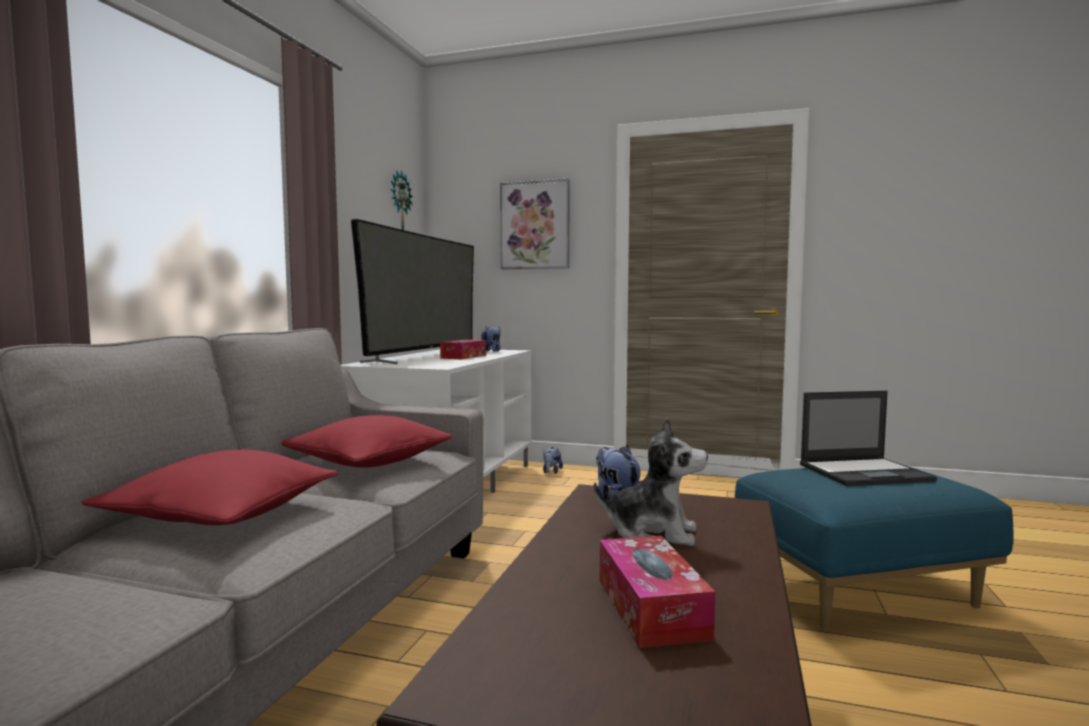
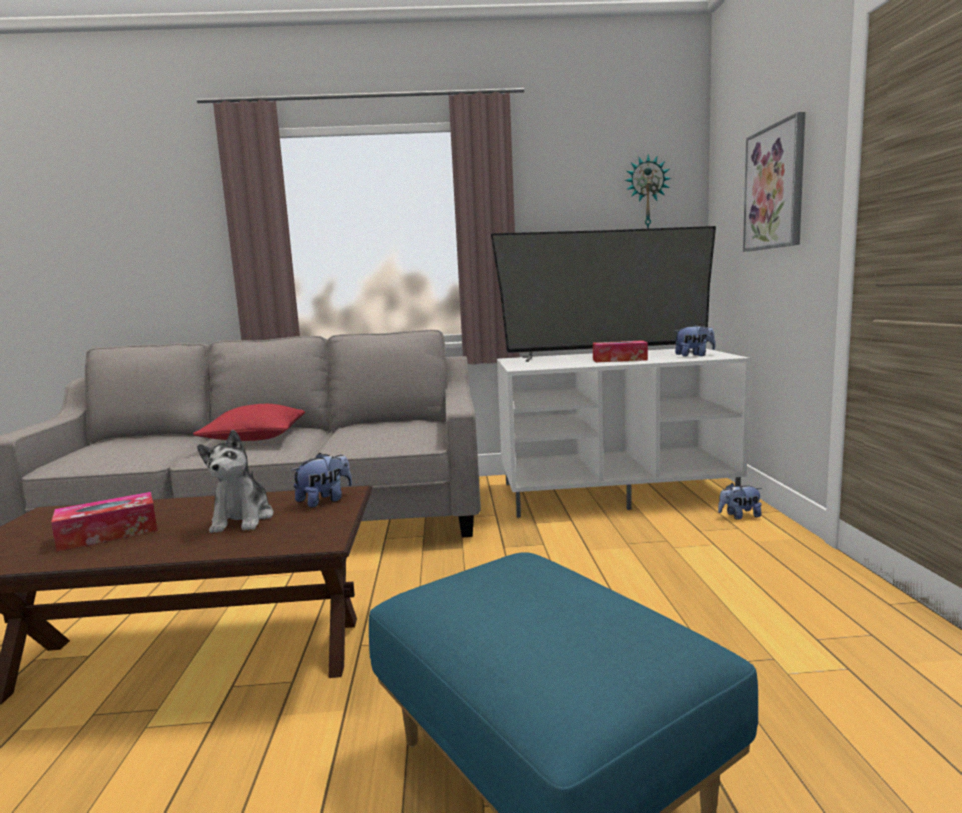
camera: 70 degrees right, 5 degrees up
(369, 461) = (379, 432): red pillow -> none
(865, 472) = (566, 612): laptop -> none

